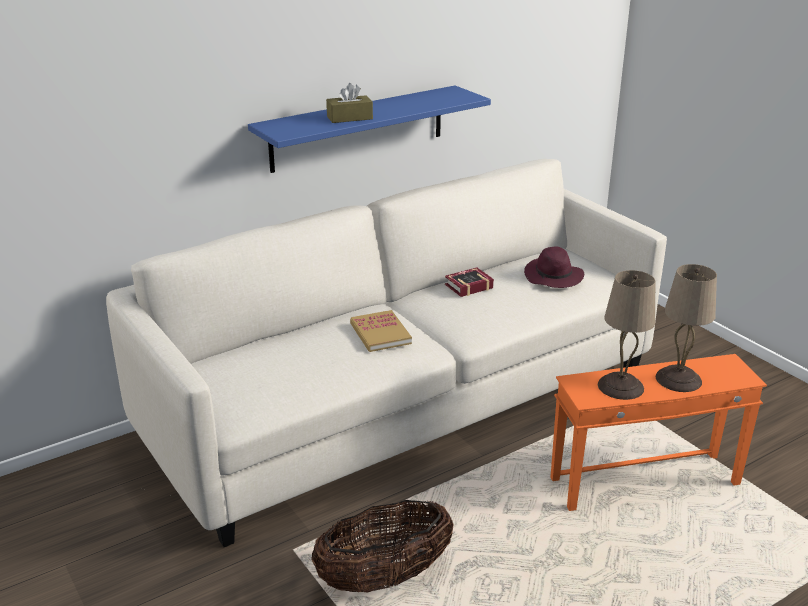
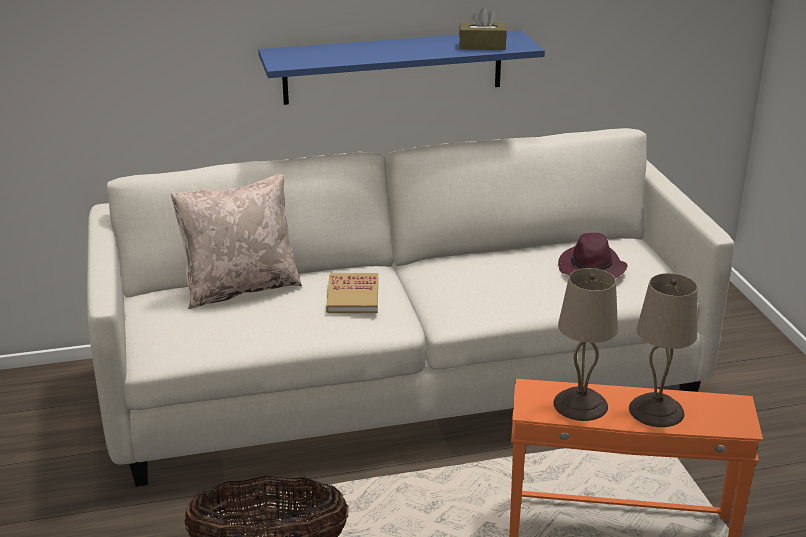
camera: 20 degrees right, 0 degrees up
(275, 344) = (240, 288): none -> beige pillow
(349, 118) = (367, 54): brown tissue box -> brown tissue box (482, 46)
(466, 286) = (484, 262): book -> none

